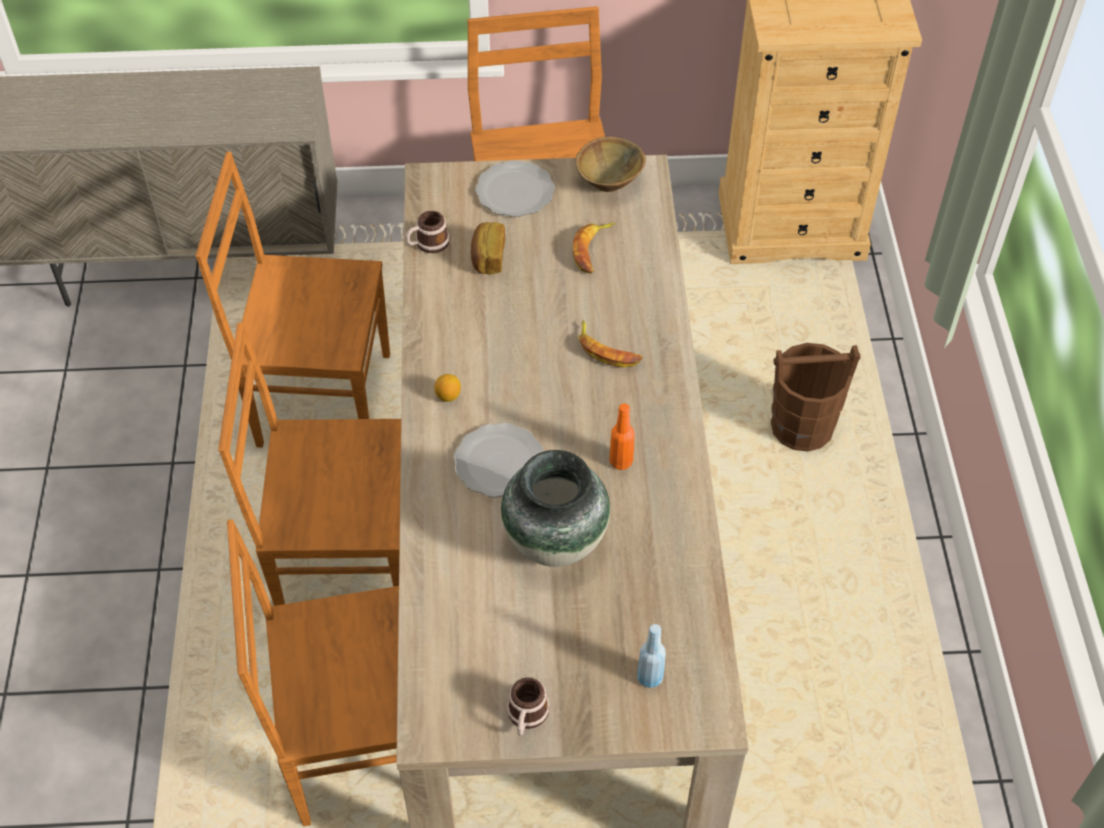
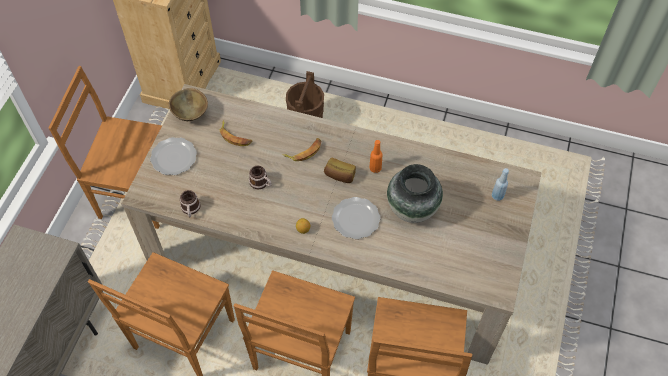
camera: 70 degrees left, 5 degrees up
(487, 257) = (215, 184): bread -> bread (339, 176)
(526, 716) = (503, 250): mug -> mug (261, 183)

